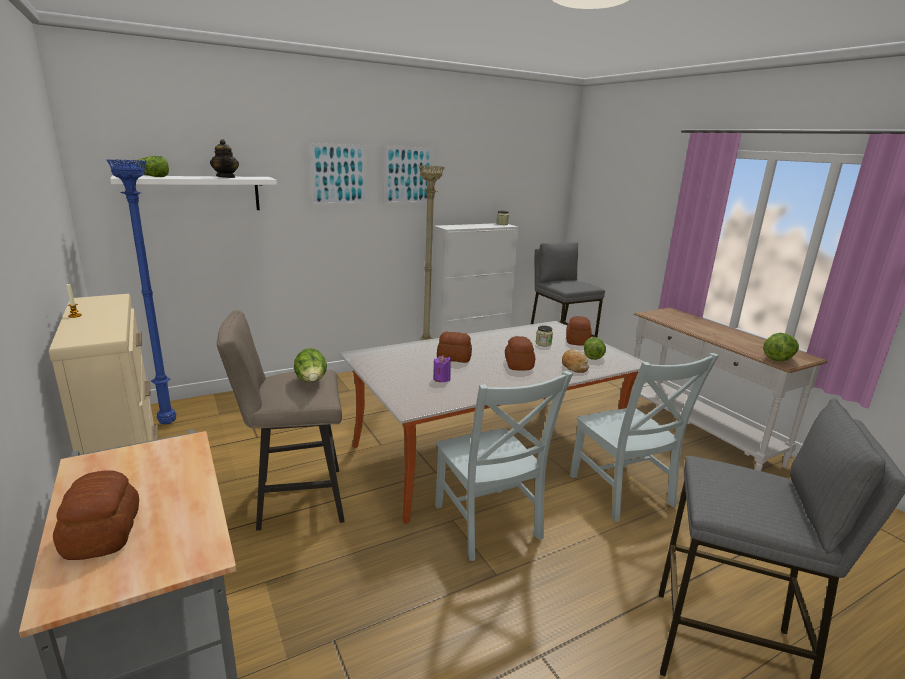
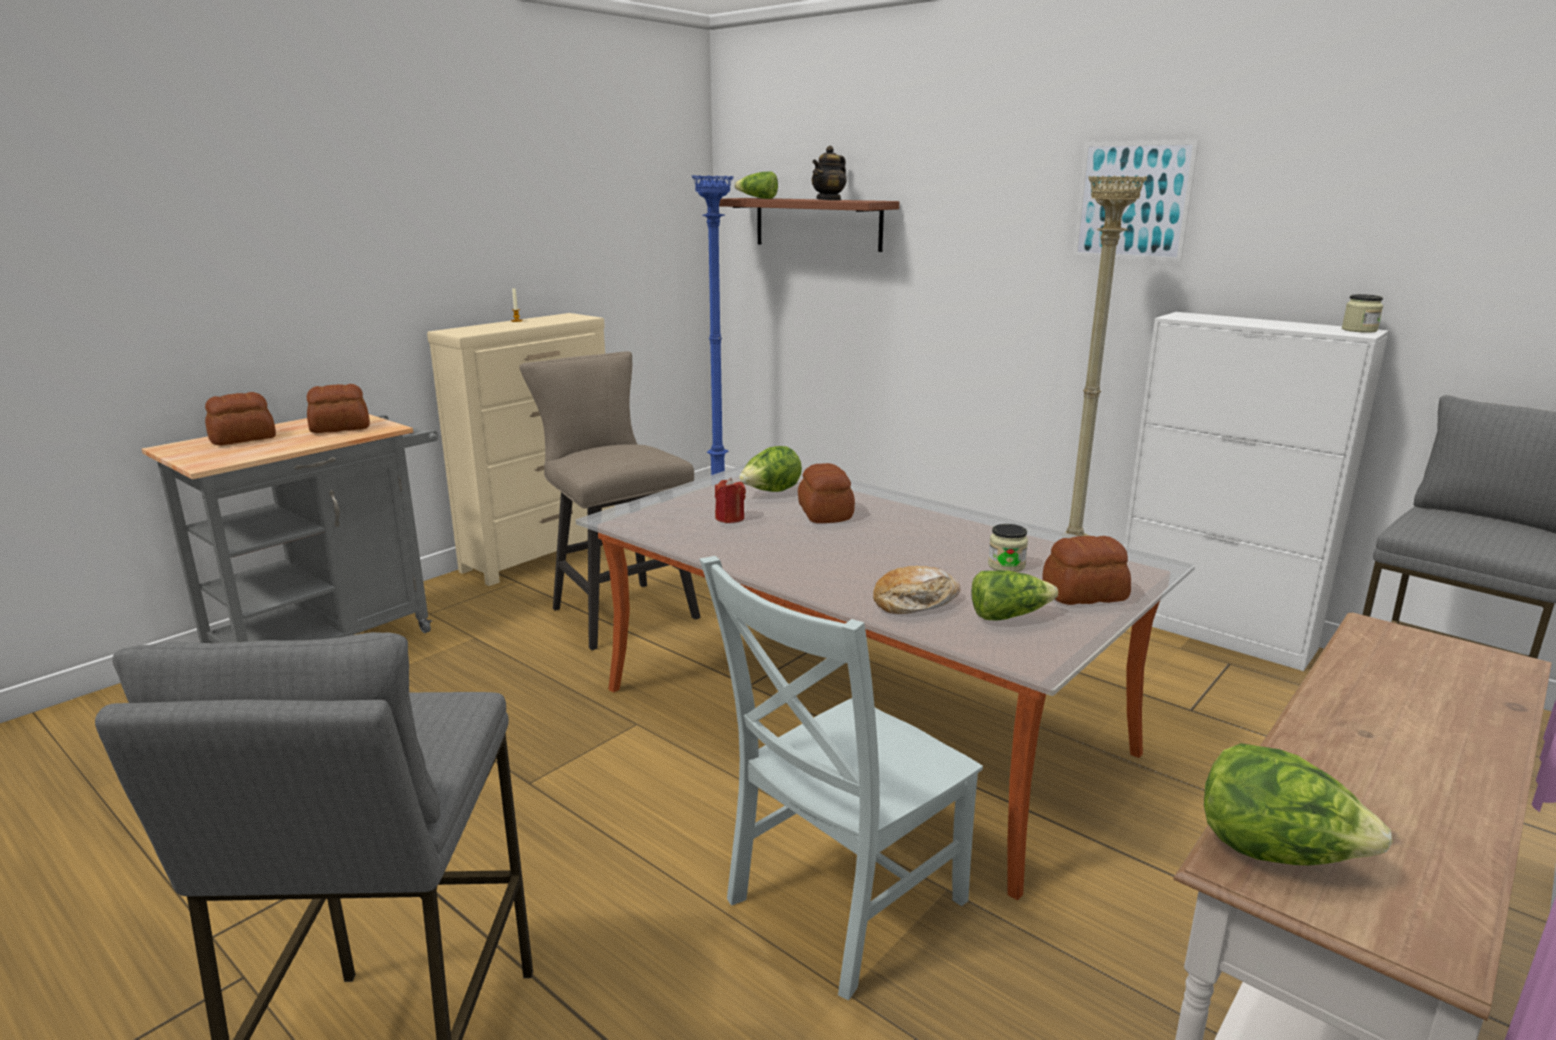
camera: 70 degrees right, 0 degrees up
(197, 193) = (817, 223): white shelf -> brown shelf
(311, 382) = (618, 455): lettuce -> lettuce (770, 492)
(338, 174) = (999, 198): picture -> none
(441, 379) = (730, 518): purple candle -> red candle
(488, 525) = (640, 756): grey chair -> none
(518, 364) = (857, 557): bread -> bread (339, 428)

